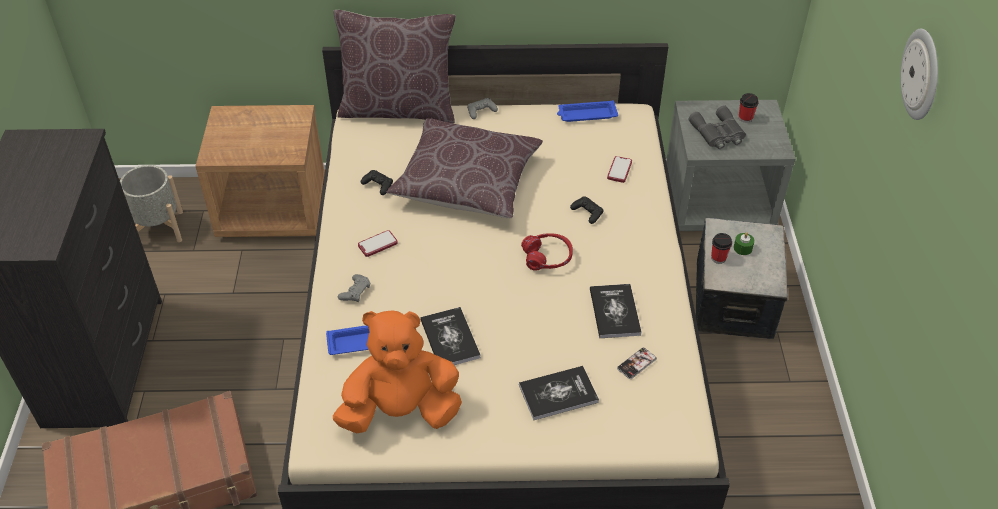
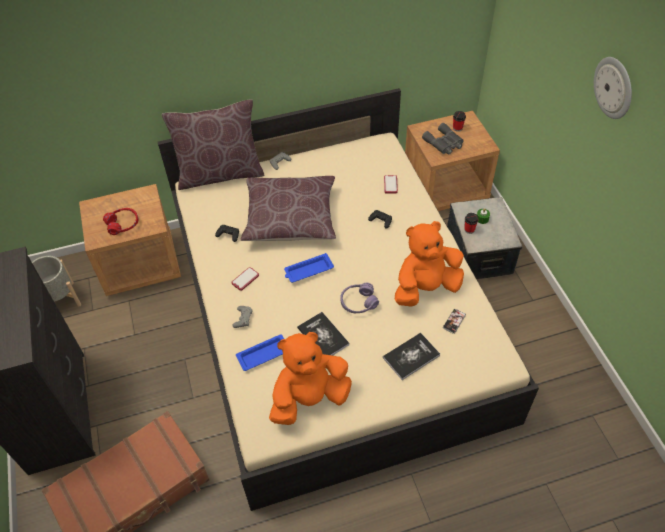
camera: 15 degrees left, 5 degrees up
(514, 308) = (358, 302): none -> purple headphones
(547, 257) = (366, 260): red headphones -> red headphones (123, 224)
(586, 115) = (353, 149): blue tray -> blue tray (308, 270)
(614, 312) = (426, 288): book -> orange plush toy
(718, 204) = (445, 188): grey nightstand -> brown nightstand

